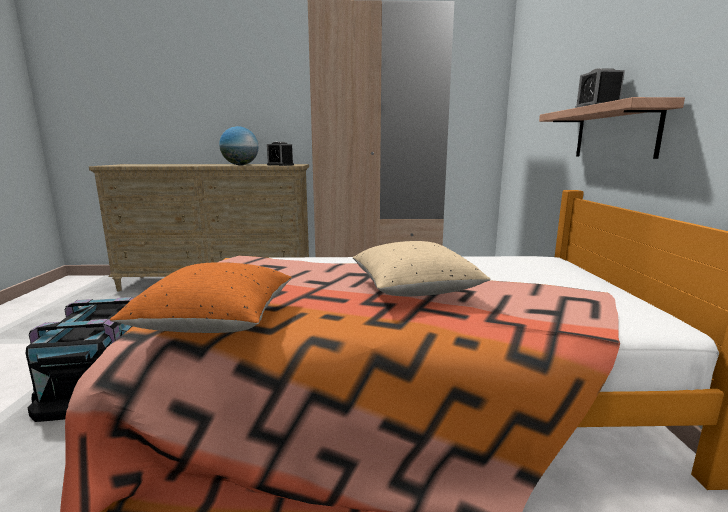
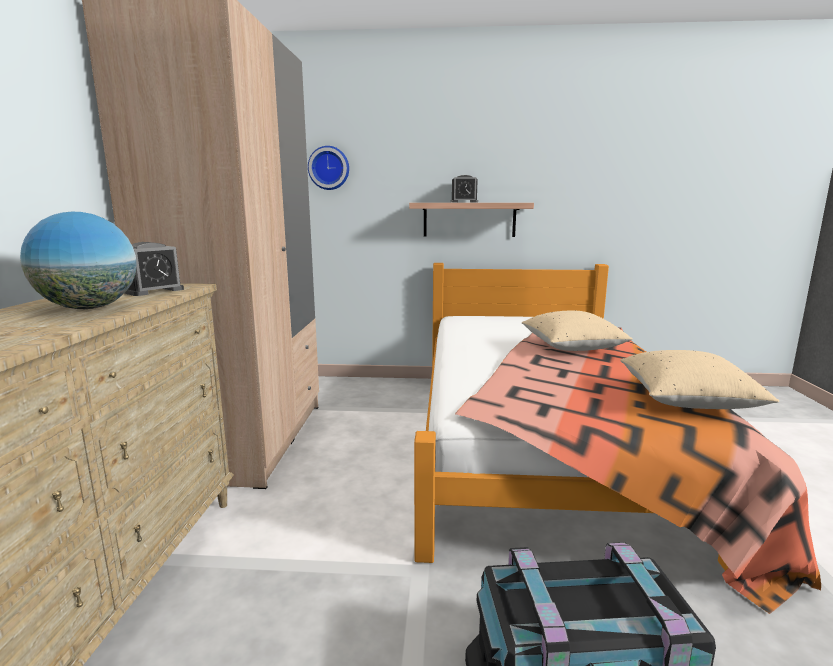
camera: 85 degrees left, 0 degrees up
(216, 322) = (687, 401): orange pillow -> beige pillow
(536, 86) = (329, 168): none -> wall clock

